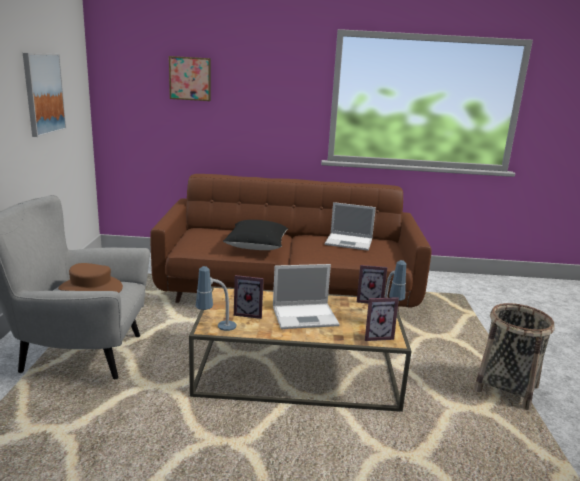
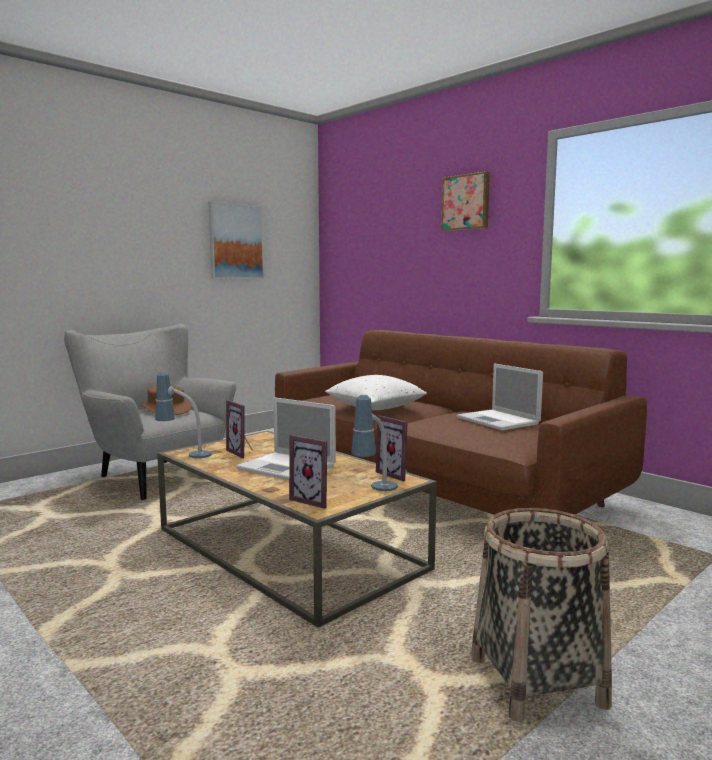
camera: 45 degrees right, 10 degrees down
(190, 78) = (395, 224): picture -> picture (466, 202)
(256, 246) = (375, 408): black pillow -> white pillow

